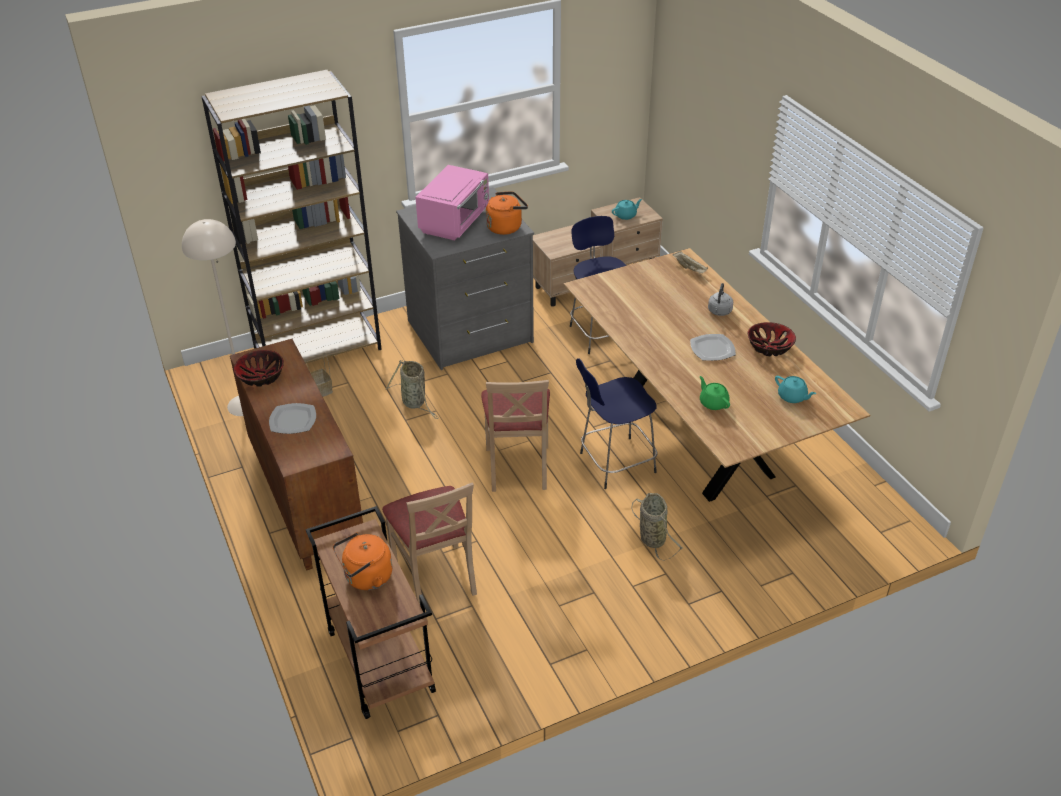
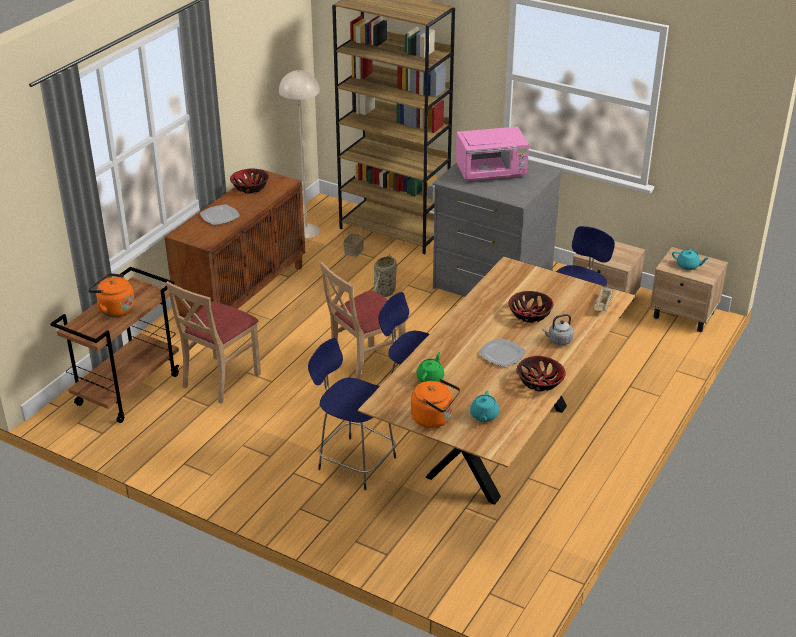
camera: 55 degrees right, 5 degrees down
(506, 227) = (513, 194): orange kettle -> orange kettle (434, 418)
(651, 537) = (354, 462): basket -> blue stool
(668, 309) = (530, 315): none -> bowl

